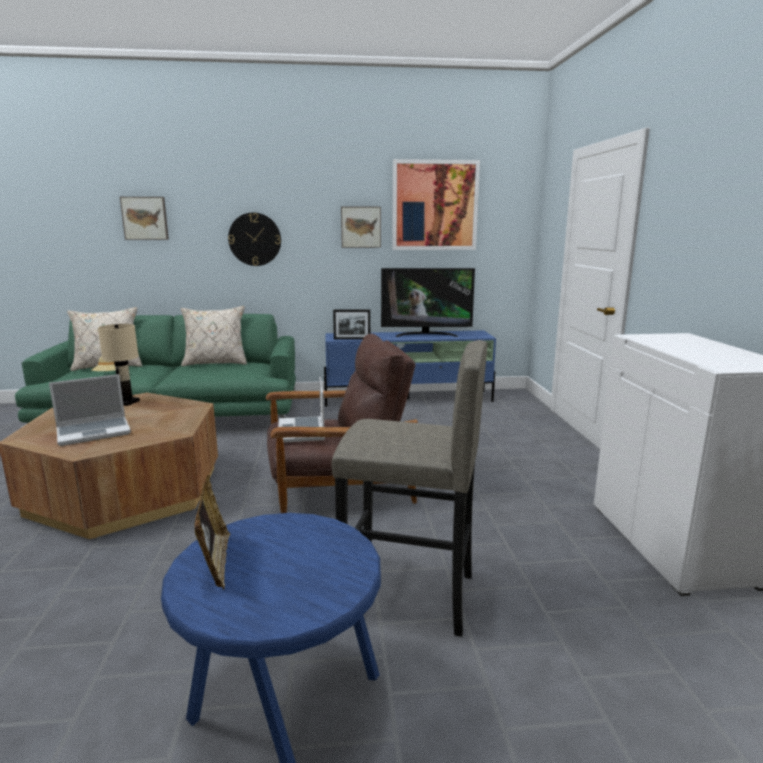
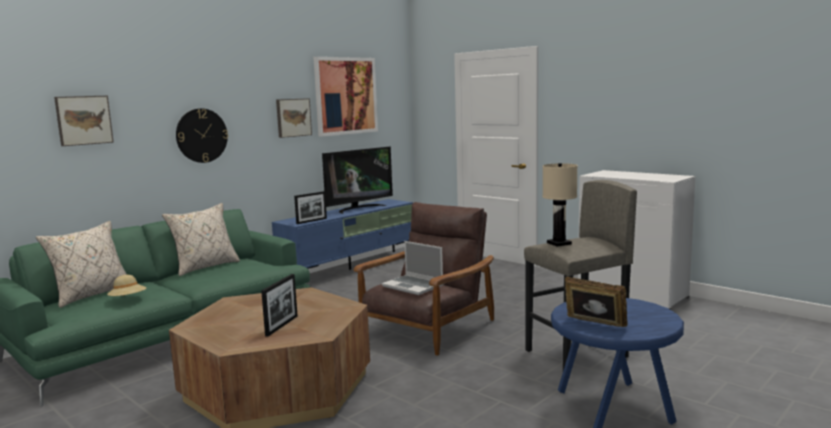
camera: 40 degrees left, 5 degrees down
(94, 432) = (282, 326): laptop -> picture frame
(126, 402) = (232, 306): beige table lamp -> beige table lamp (559, 243)

